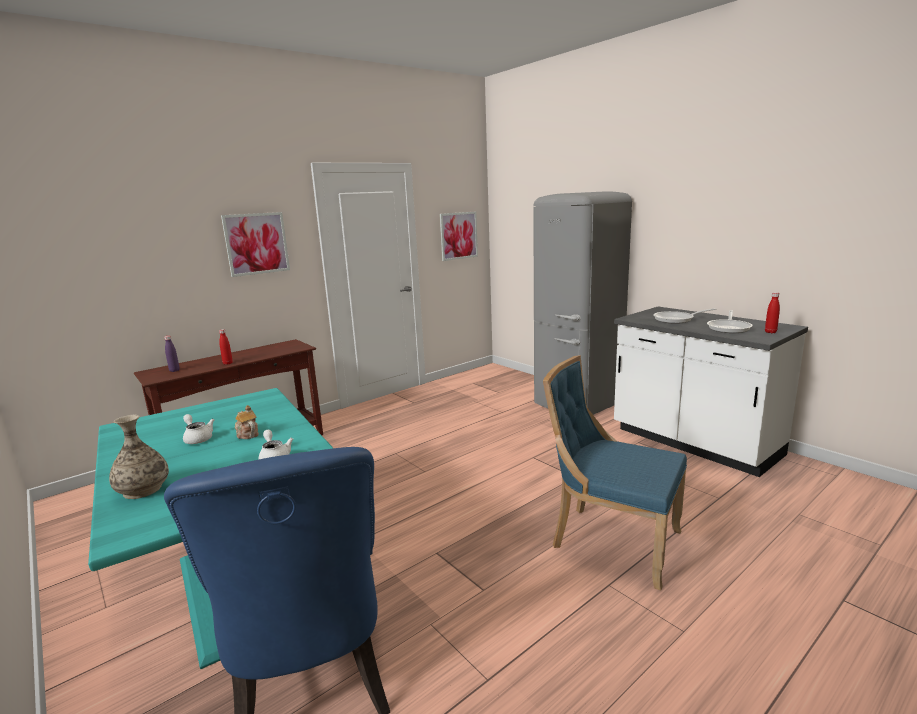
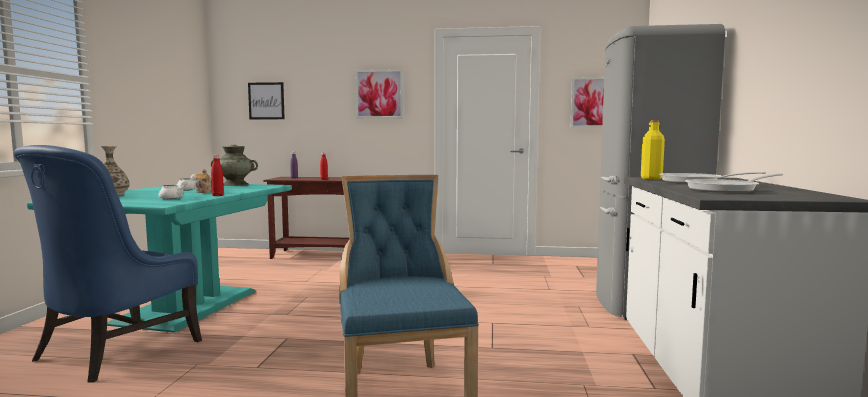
camera: 45 degrees right, 10 degrees down
(83, 267) = (266, 101): none -> picture
(206, 408) = (235, 184): none -> turquoise vase
(640, 319) = (651, 178): none -> yellow bottle
(770, 332) = (770, 196): red bottle -> red bottle (218, 195)

